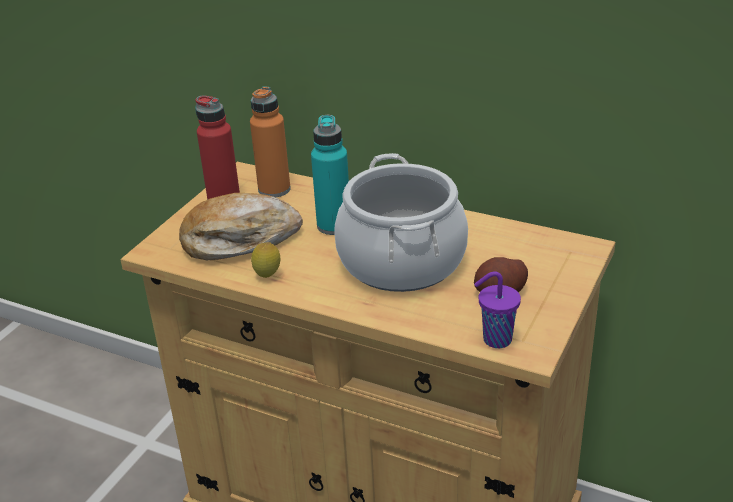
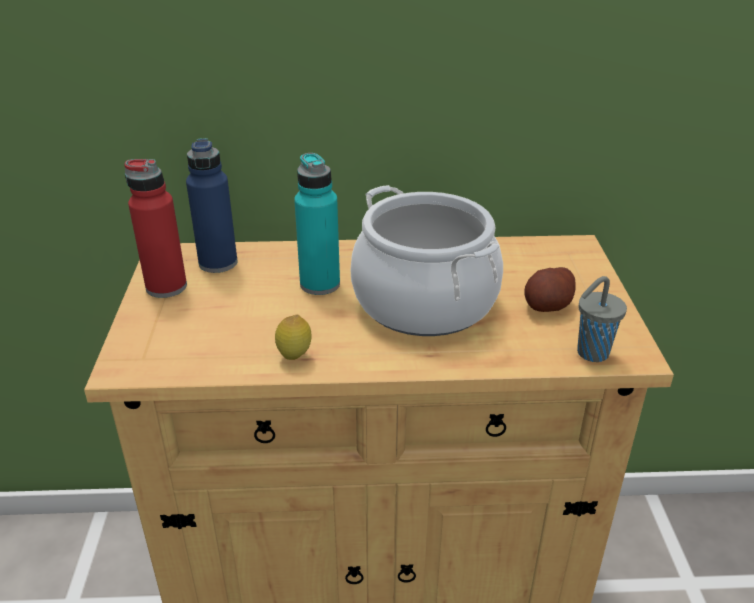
camera: 30 degrees left, 0 degrees up
(239, 240) = (224, 326): bread -> none
(274, 189) = (218, 263): orange bottle -> blue bottle
(495, 340) = (590, 353): purple cup -> grey cup

